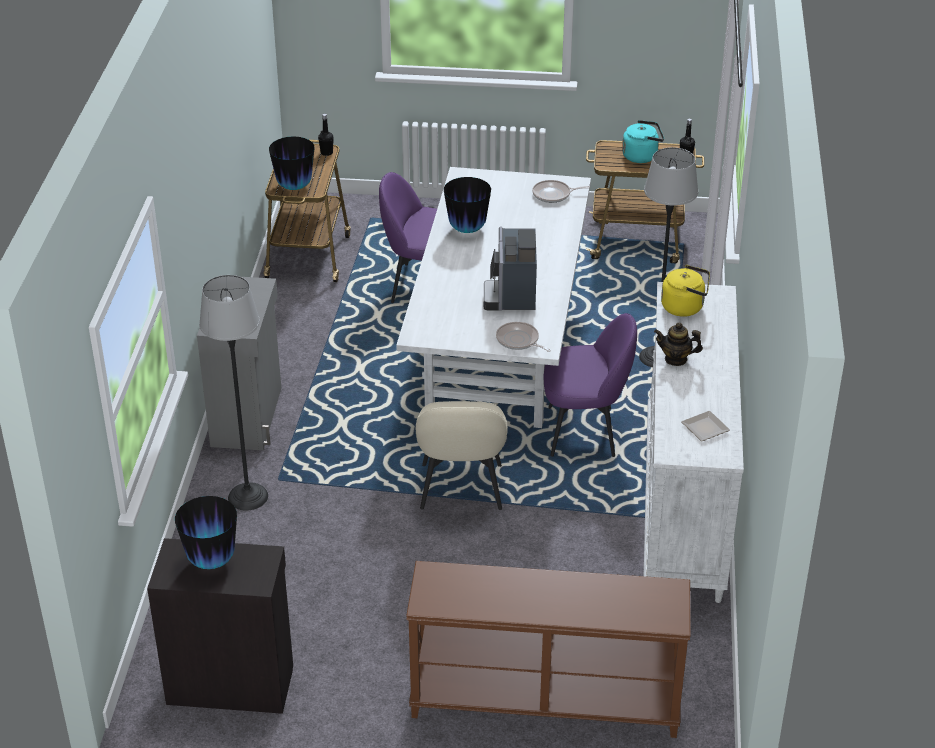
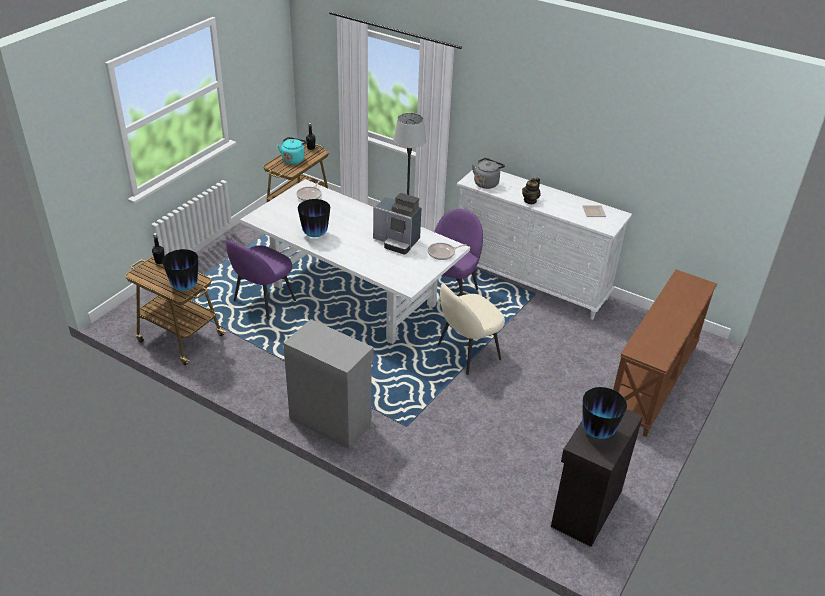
camera: 65 degrees left, 0 degrees up
(247, 496) = (413, 446): floor lamp -> none
(461, 489) = (467, 353): beige chair -> beige chair turned 120 degrees clockwise
(685, 307) = (487, 183): yellow kettle -> grey kettle

